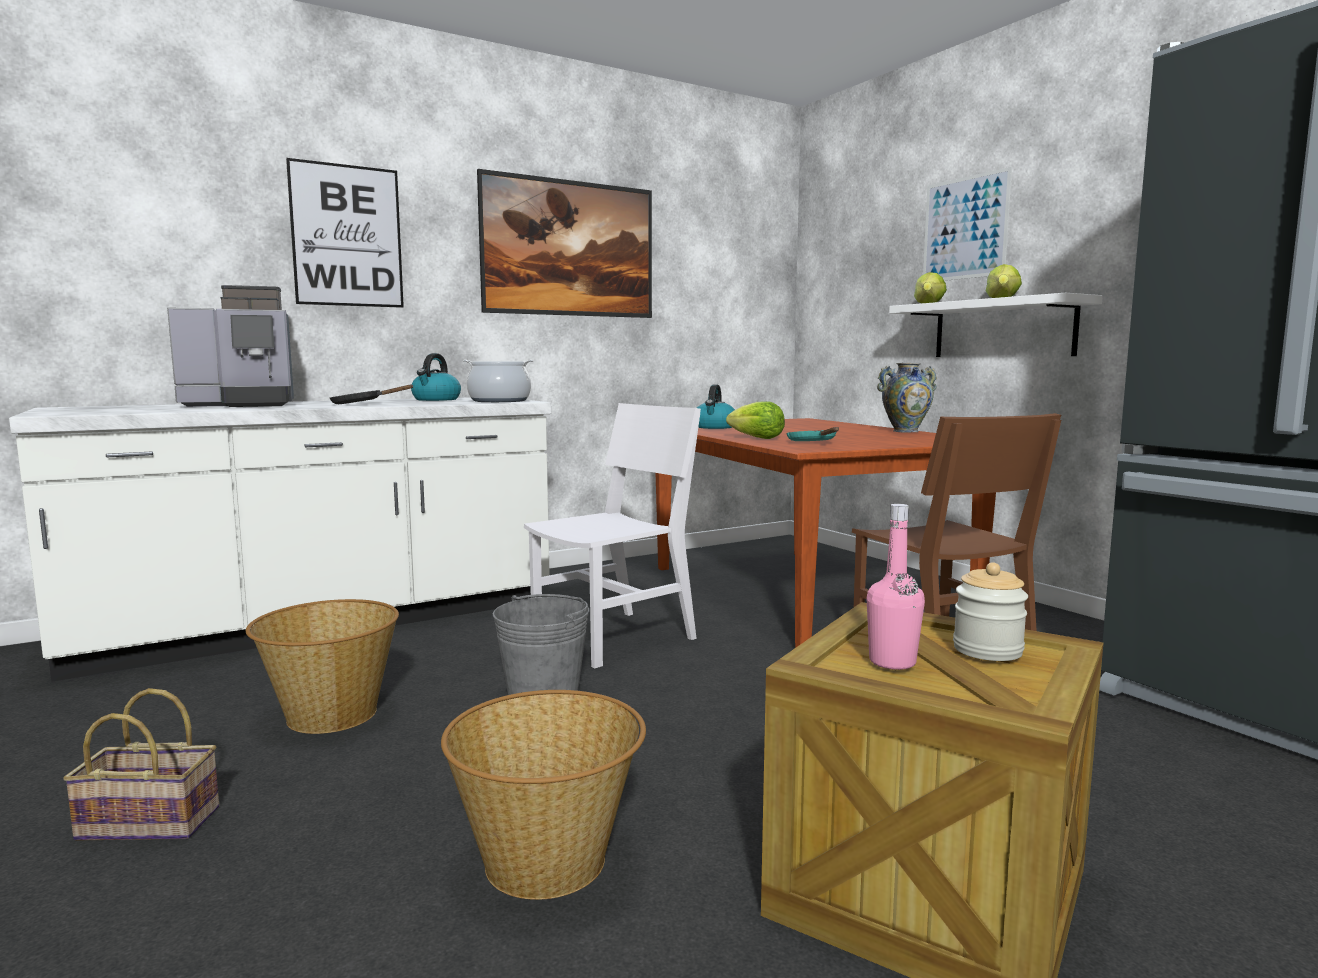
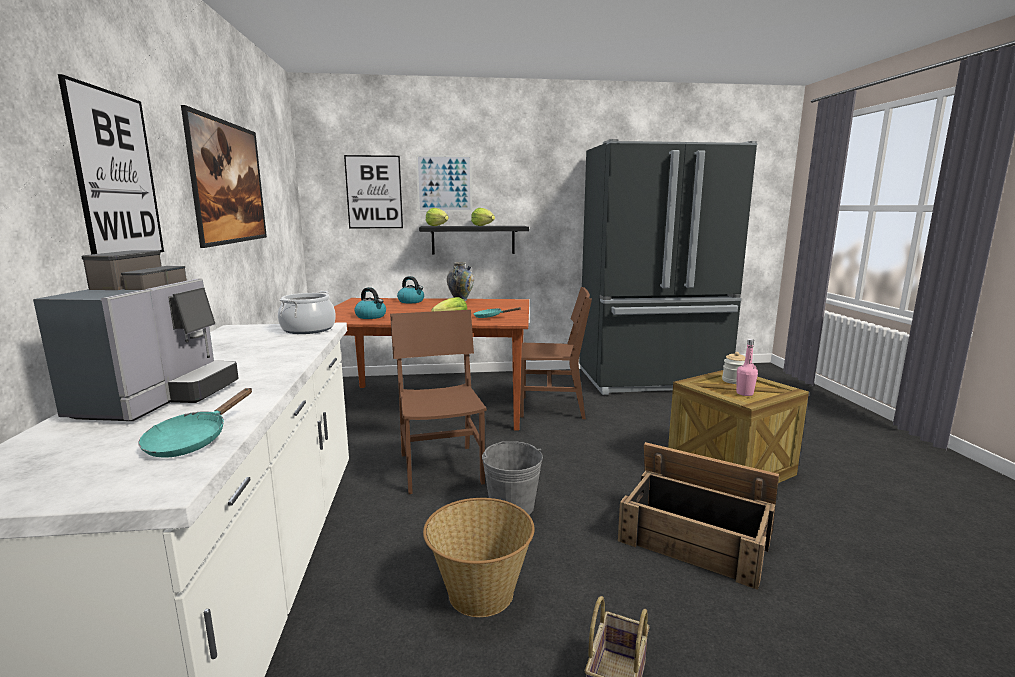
camera: 65 degrees left, 5 degrees up
(135, 411) = (193, 441): none -> turquoise frying pan
(361, 404) = (262, 361): black frying pan -> none
(436, 399) = (238, 340): kettle -> kettle (411, 301)
(548, 861) = (696, 536): basket -> crate
(614, 638) = (441, 468): white chair -> brown chair
(871, 258) = (374, 192): none -> picture
(1002, 329) = (473, 240): white shelf -> black shelf

